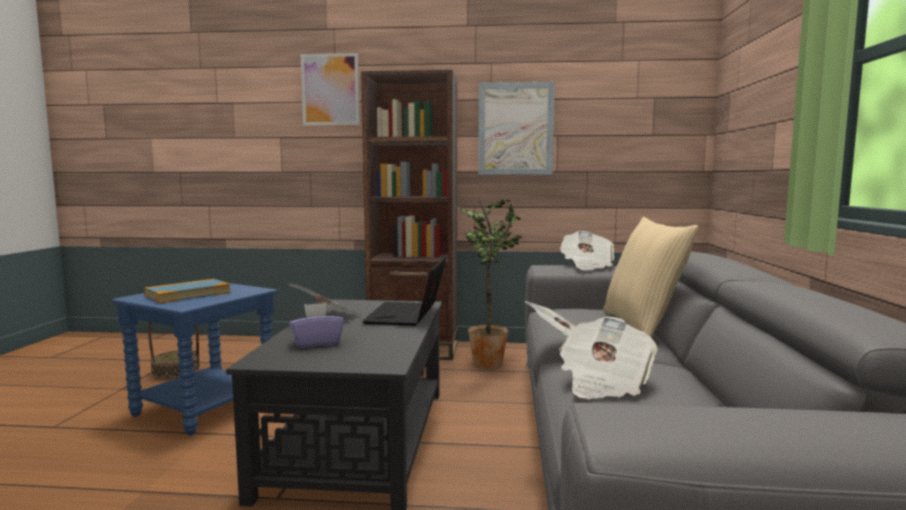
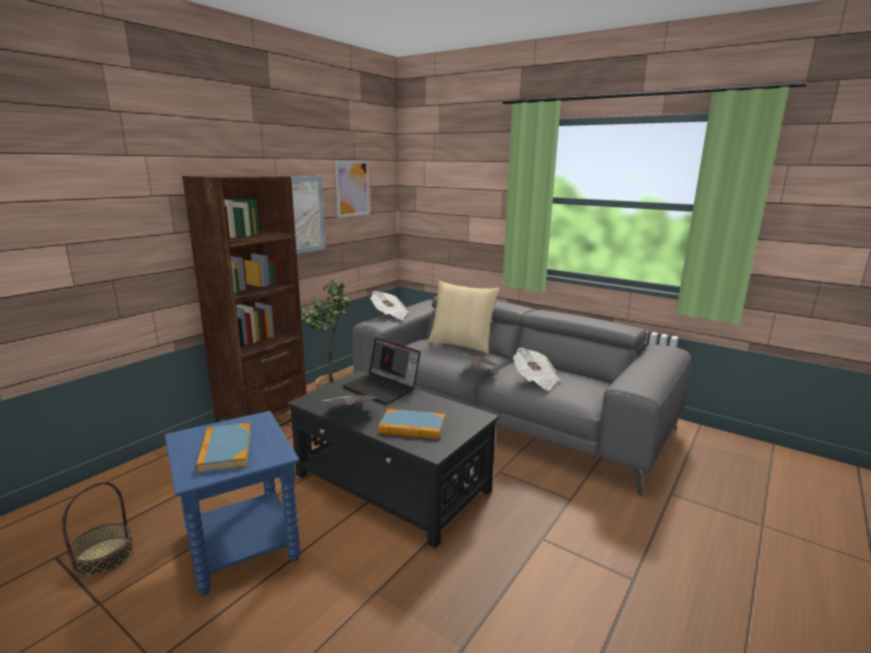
camera: 60 degrees left, 10 degrees up
(316, 342) = (412, 427): purple tissue box -> book
(330, 89) = (127, 183): picture -> picture (352, 188)

